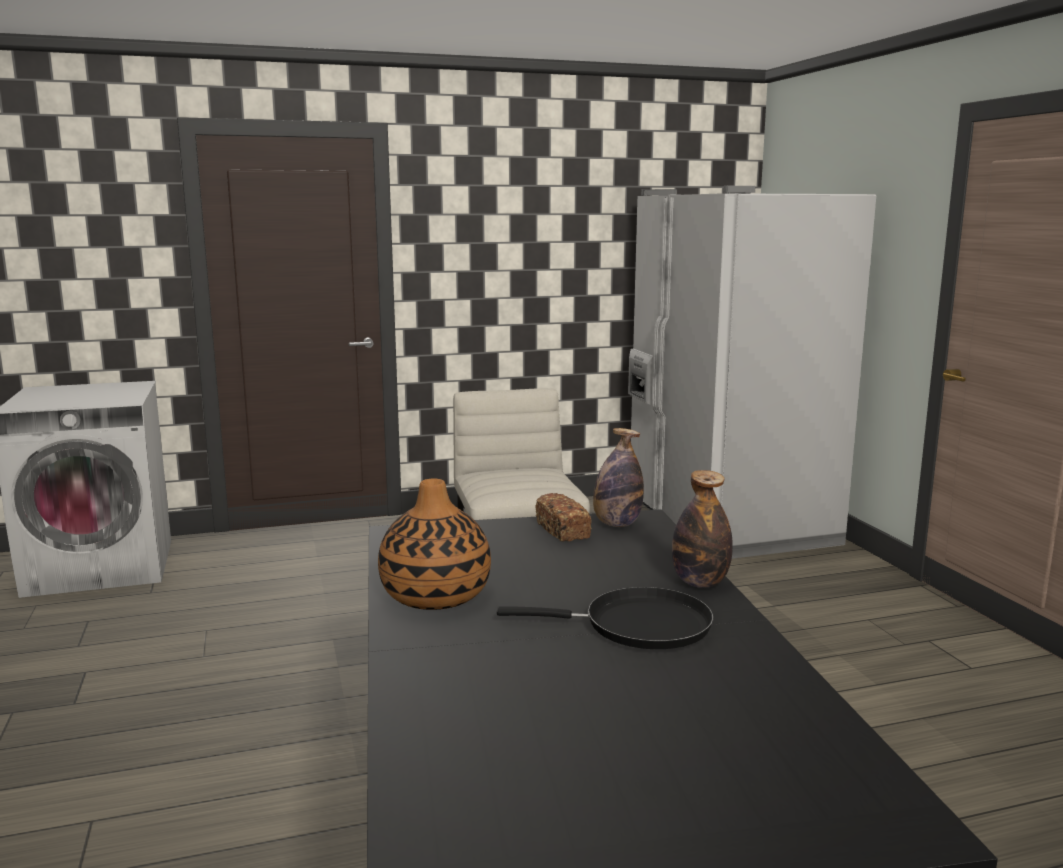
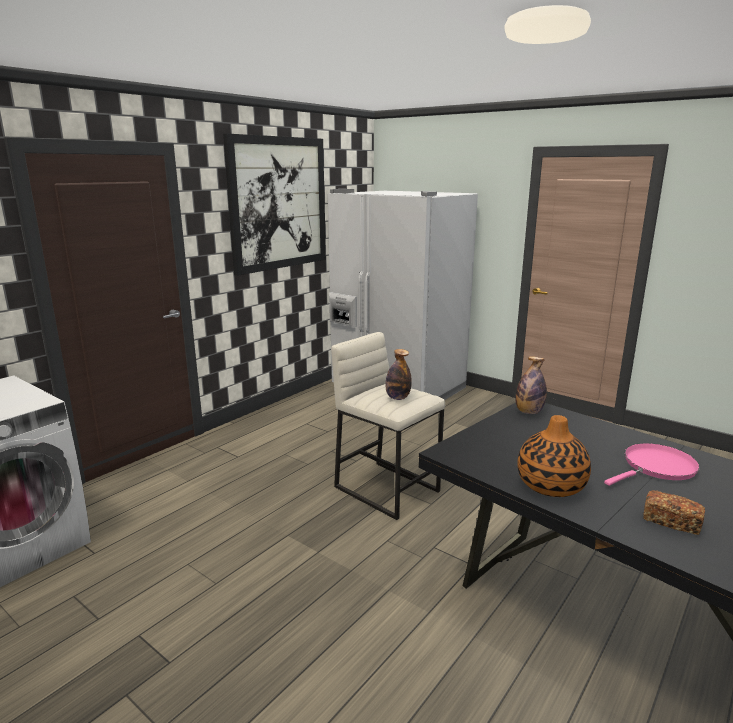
camera: 35 degrees left, 5 degrees up
(557, 209) = (278, 203): none -> picture
(563, 531) = (516, 424): bread -> bread (671, 521)
(638, 626) = (656, 467): black frying pan -> pink frying pan
(700, 582) = (626, 434): bottle -> bottle (397, 398)

